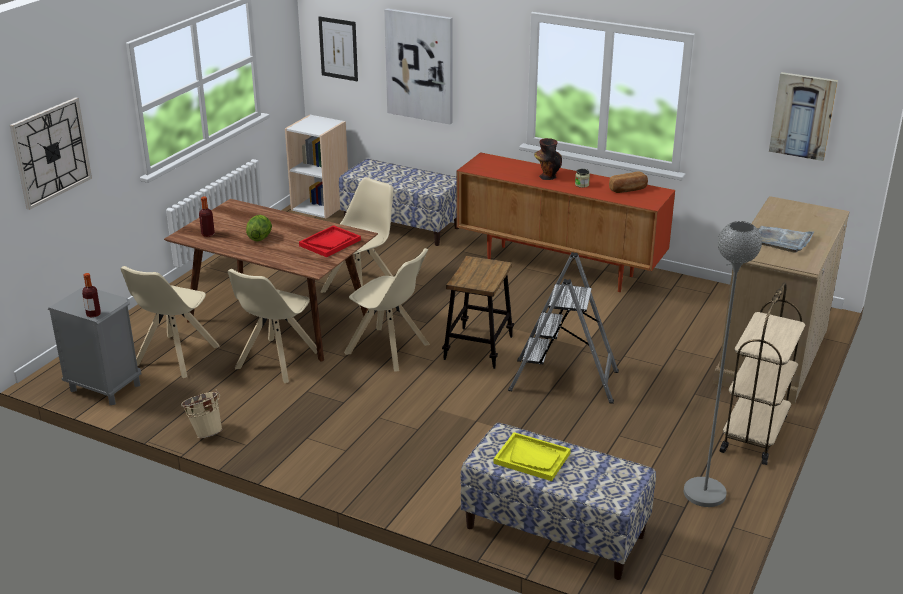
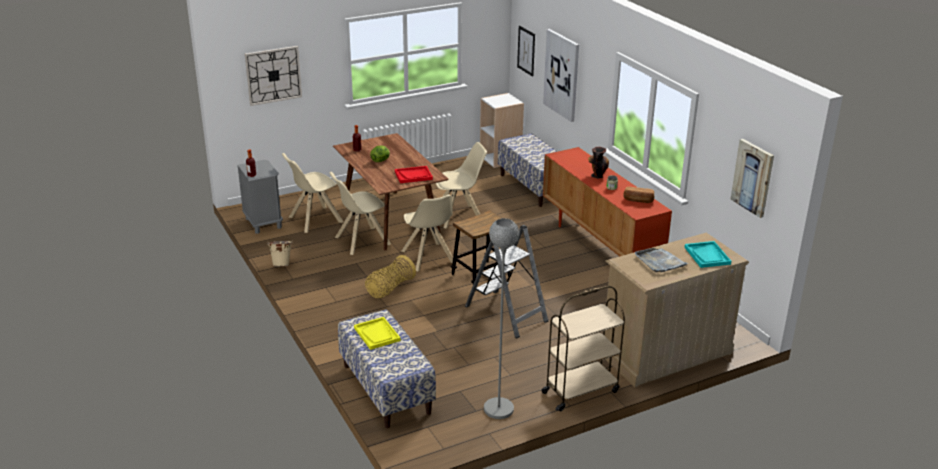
camera: 35 degrees right, 0 degrees up
(392, 406) = (389, 289): none -> basket
(810, 219) = (707, 255): none -> turquoise tray

